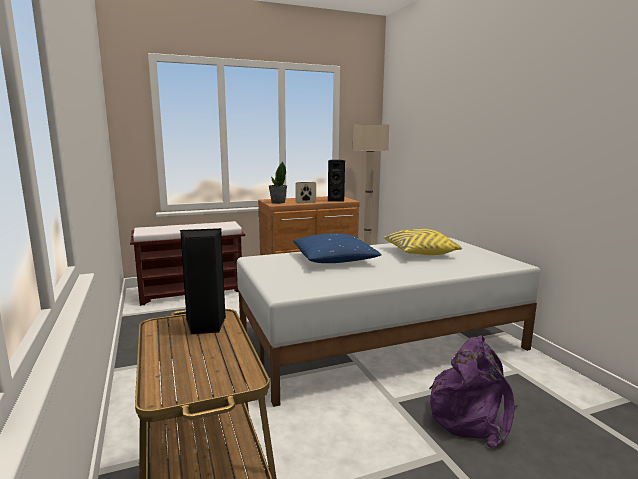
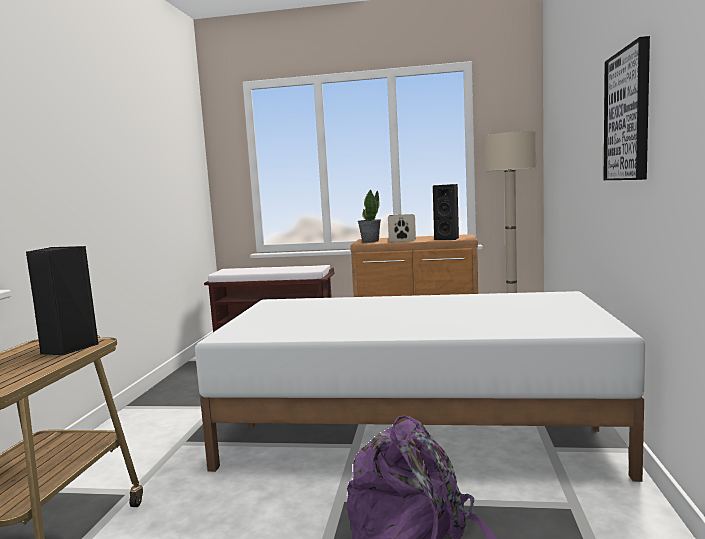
camera: 30 degrees right, 5 degrees down
(334, 259) = (354, 307): blue pillow -> none
(419, 253) = (481, 307): yellow pillow -> none
(519, 132) = (628, 115): none -> picture

